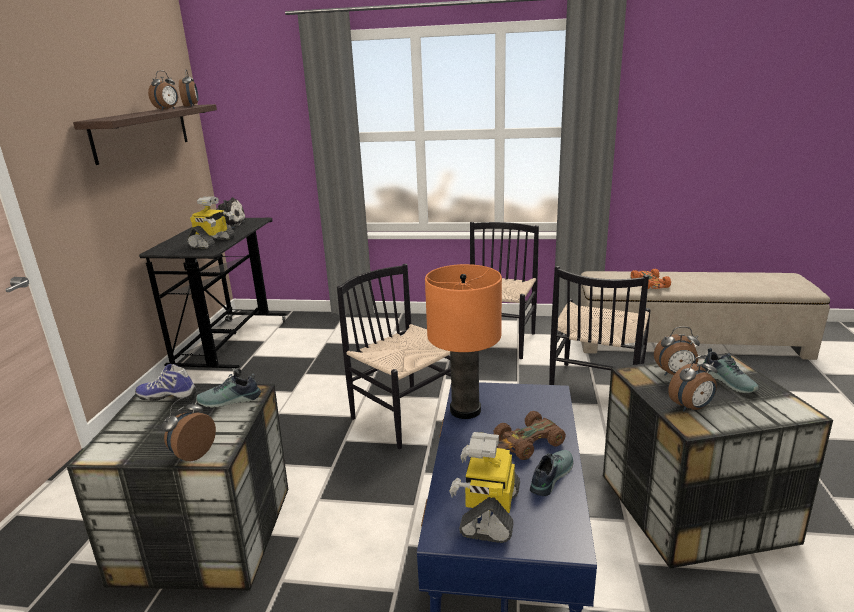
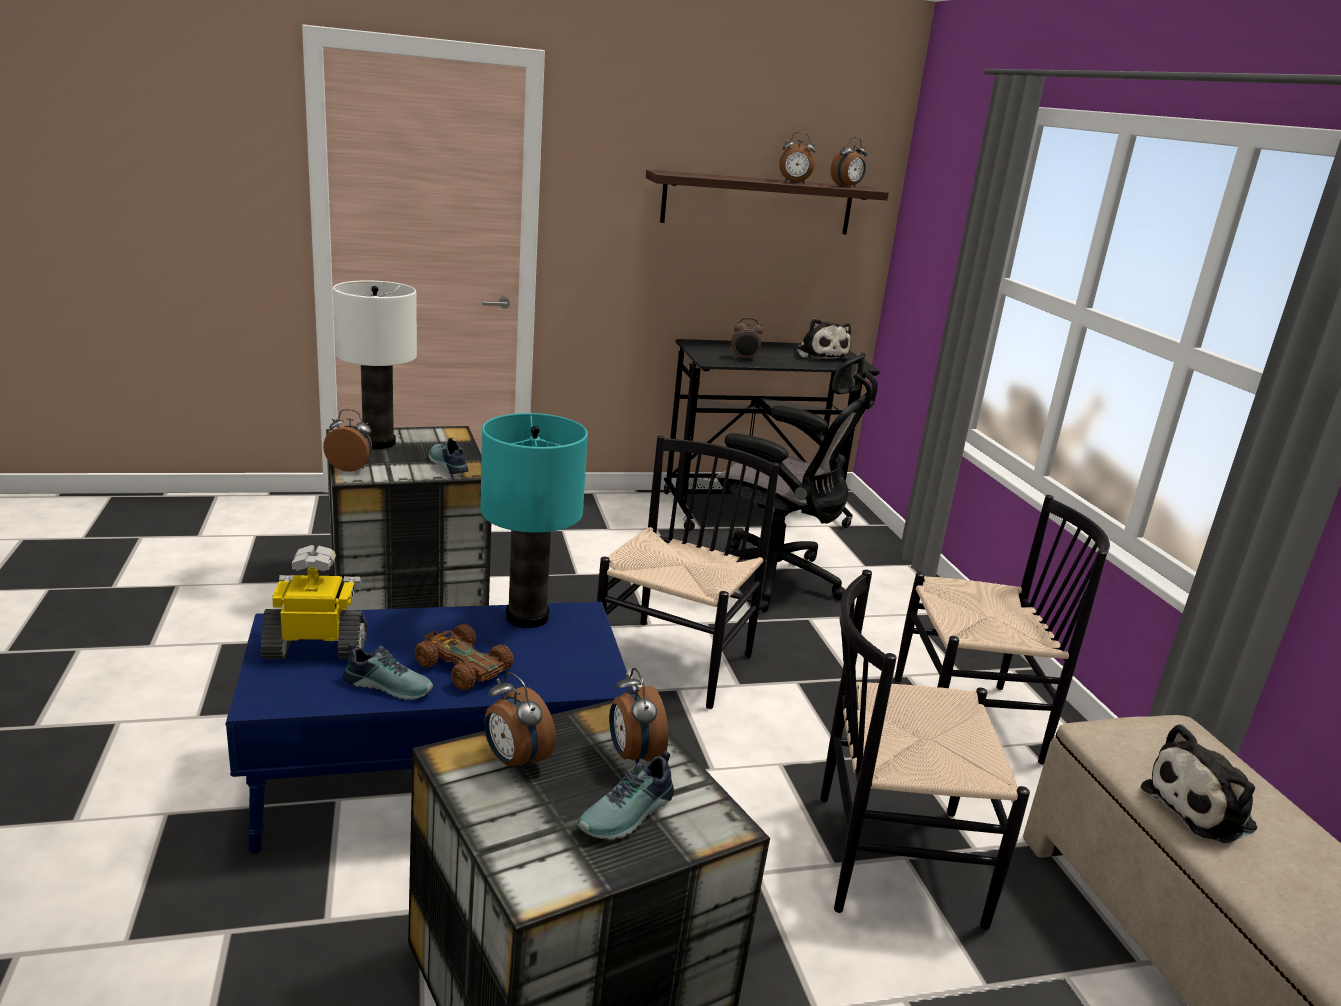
camera: 65 degrees right, 0 degrees up
(143, 433) = (379, 443): none -> white table lamp
(168, 395) = (446, 438): shoe -> none
(213, 242) = (744, 359): toy robot -> alarm clock
(327, 360) = (772, 578): none -> office chair
(465, 410) = (528, 616): orange table lamp -> turquoise table lamp
(650, 284) = (1203, 808): orange toy car -> plush toy

